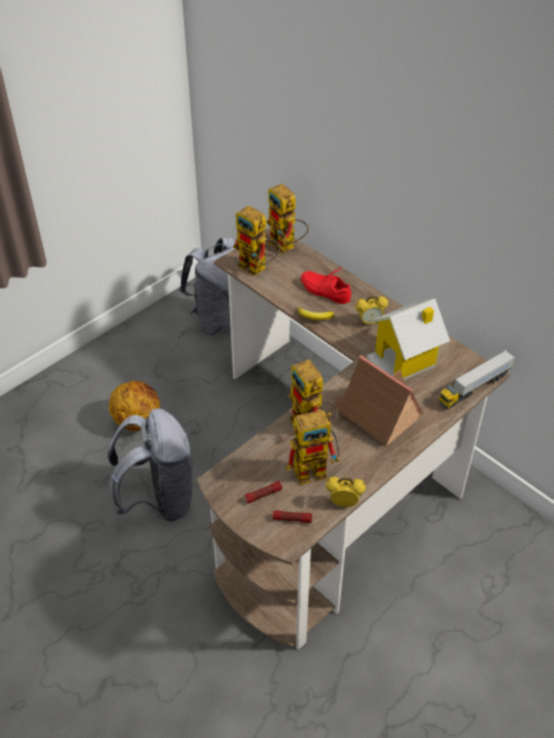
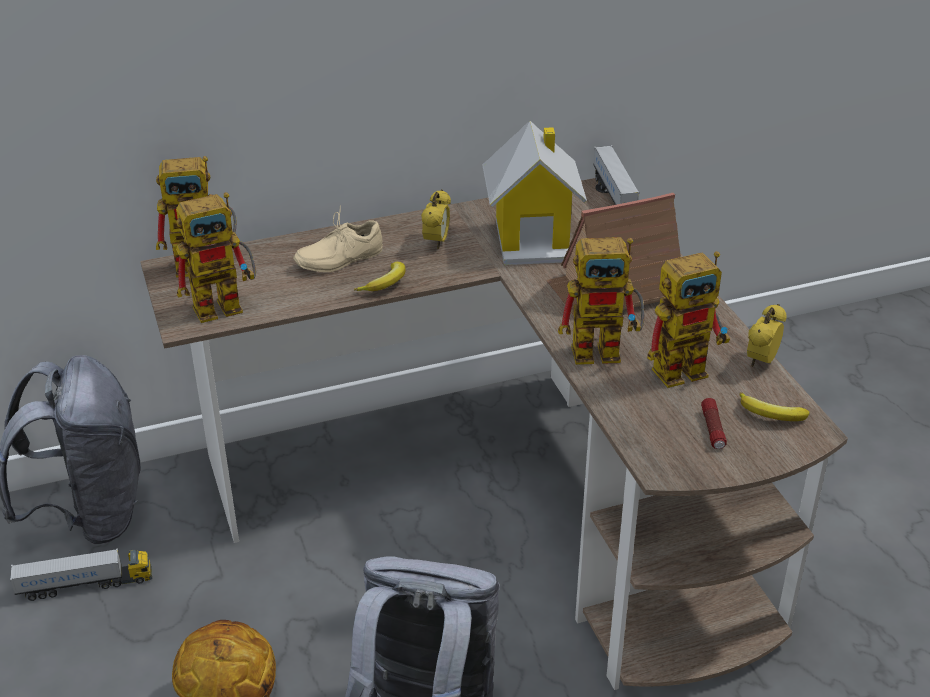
camera: 65 degrees left, 10 degrees down
(178, 339) = (85, 585): none -> toy truck
(292, 519) = (770, 415): flashlight -> banana
(316, 469) = (687, 367): toy robot -> toy robot turned 60 degrees clockwise
(326, 290) = (338, 257): red shoe -> beige shoe

